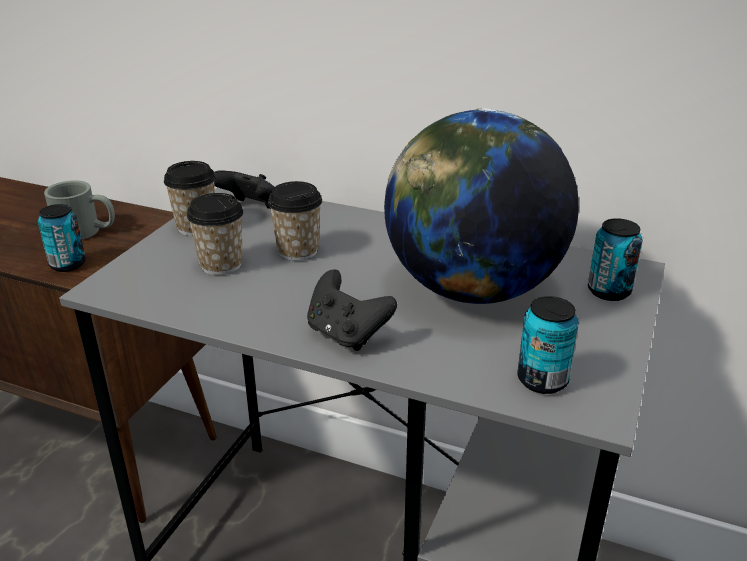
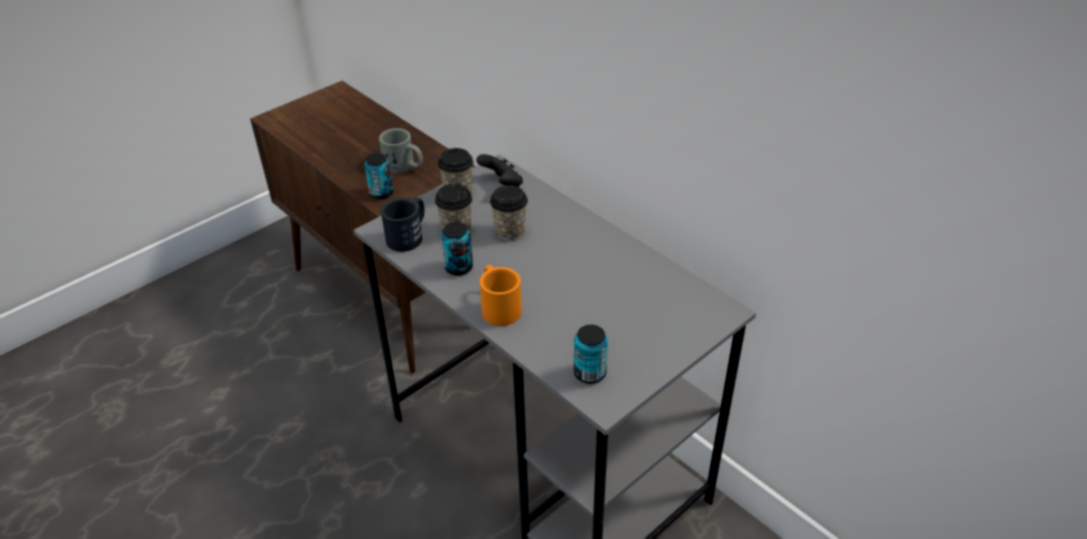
camera: 25 degrees right, 10 degrees up
(153, 285) = (409, 235): none -> black mug
(346, 334) = (498, 306): black game controller -> orange mug
(472, 290) = (600, 296): globe -> none
(609, 291) = (691, 324): can -> can (458, 267)

